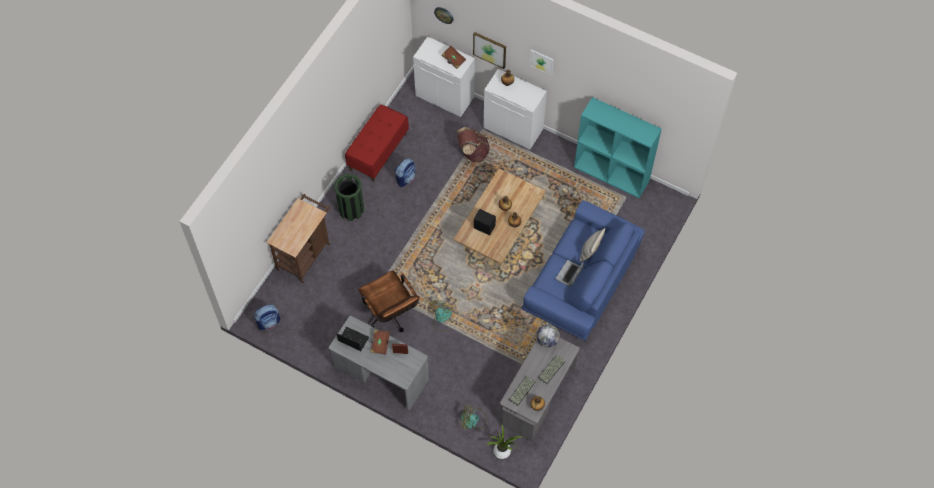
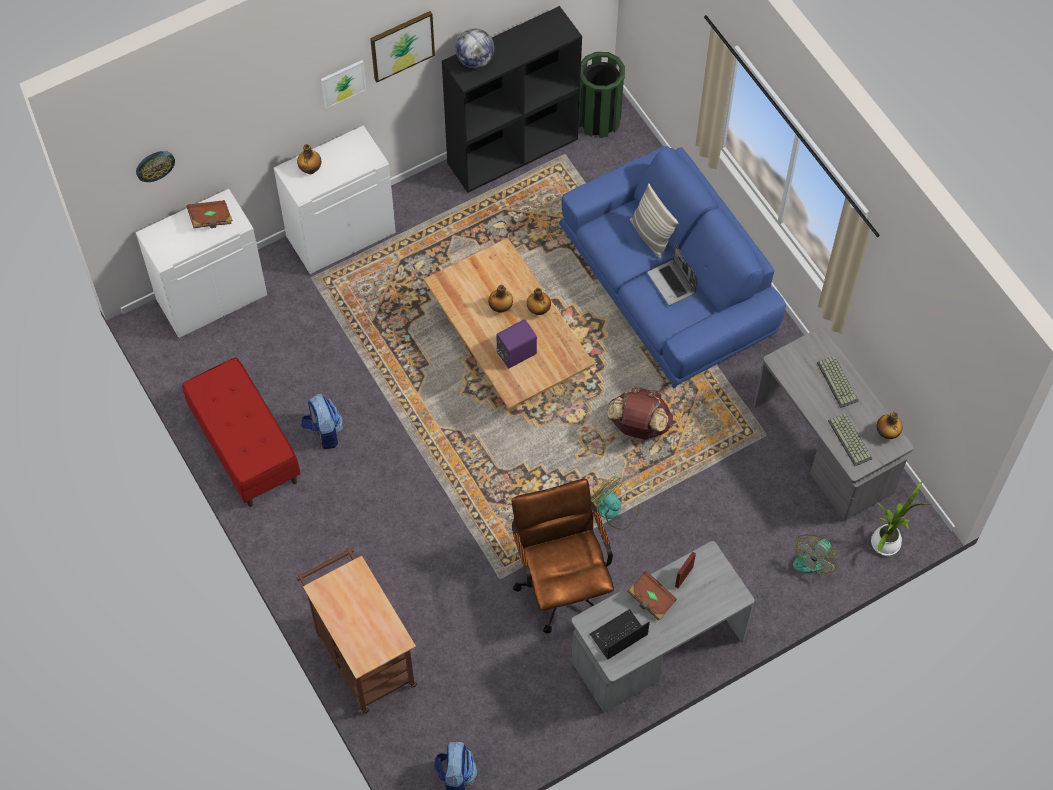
camera: 60 degrees left, 0 degrees up
(351, 209) = (327, 542): green trash can -> green trash can (599, 120)
(391, 315) = (561, 581): brown office chair -> brown office chair turned 105 degrees counterclockwise
(472, 152) = (344, 312): brown backpack -> brown backpack (638, 426)
(484, 226) = (515, 353): black speaker -> purple speaker
(489, 49) = (250, 148): picture -> picture (402, 45)
(547, 340) = (785, 361): globe -> globe (475, 60)
(612, 174) = (513, 150): turquoise bookcase -> black bookcase

